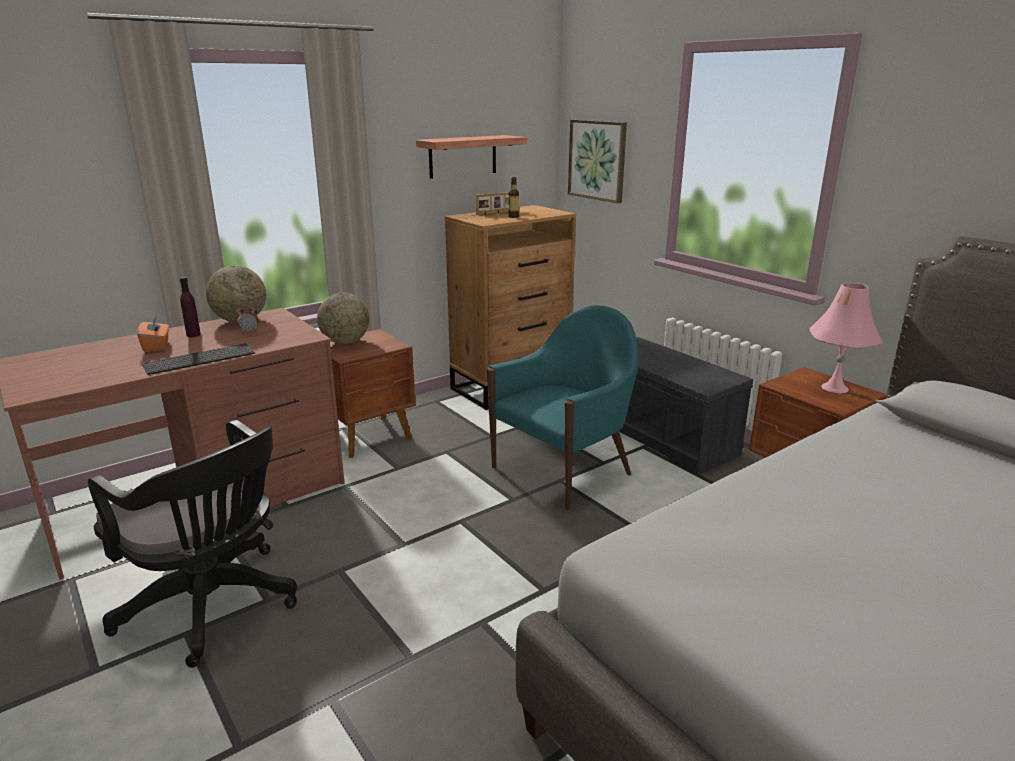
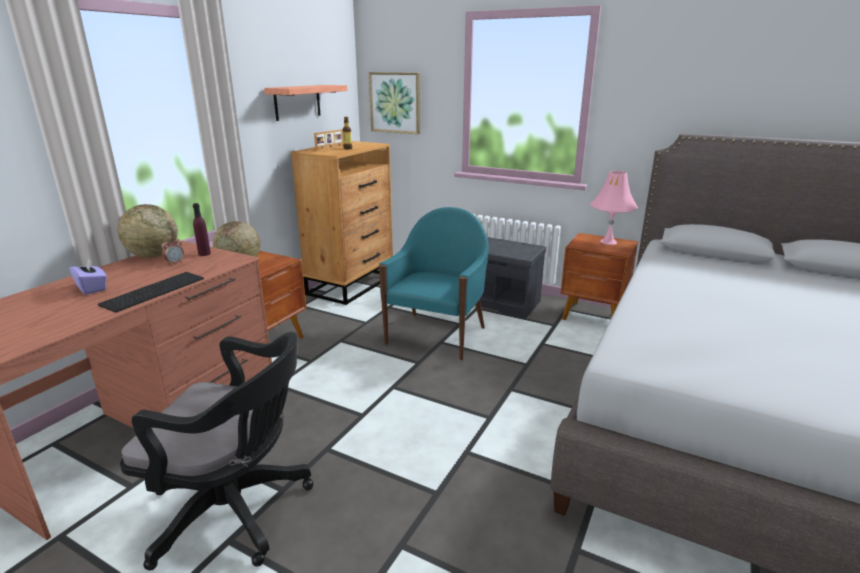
camera: 25 degrees left, 0 degrees up
(157, 346) = (92, 288): orange tissue box -> purple tissue box
(193, 335) = (119, 273): purple bottle -> purple bottle (204, 254)

